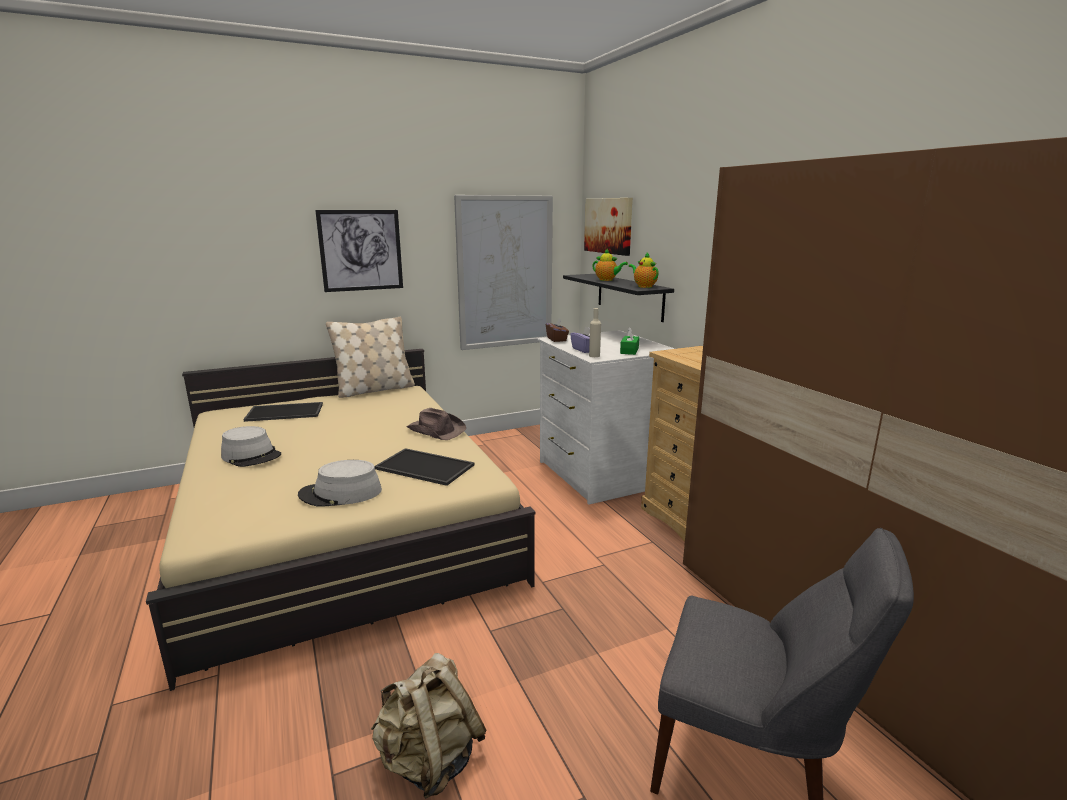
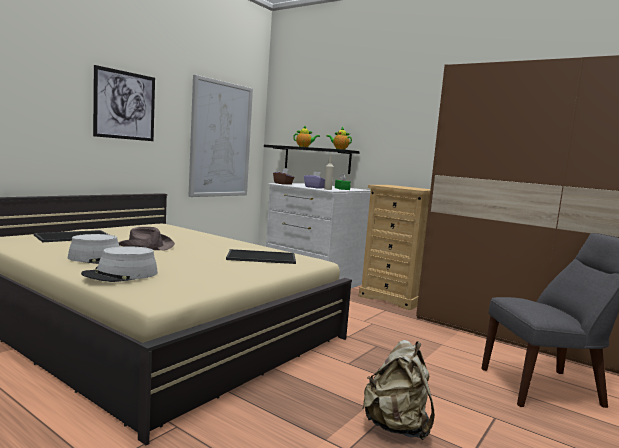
camera: 30 degrees left, 10 degrees down
(340, 493) = (227, 271): grey hat -> grey hat (121, 275)
(374, 390) = (131, 225): beige pillow -> none
(436, 430) = (230, 242): brown hat -> brown hat (145, 246)
(608, 225) = (296, 112): picture -> none

